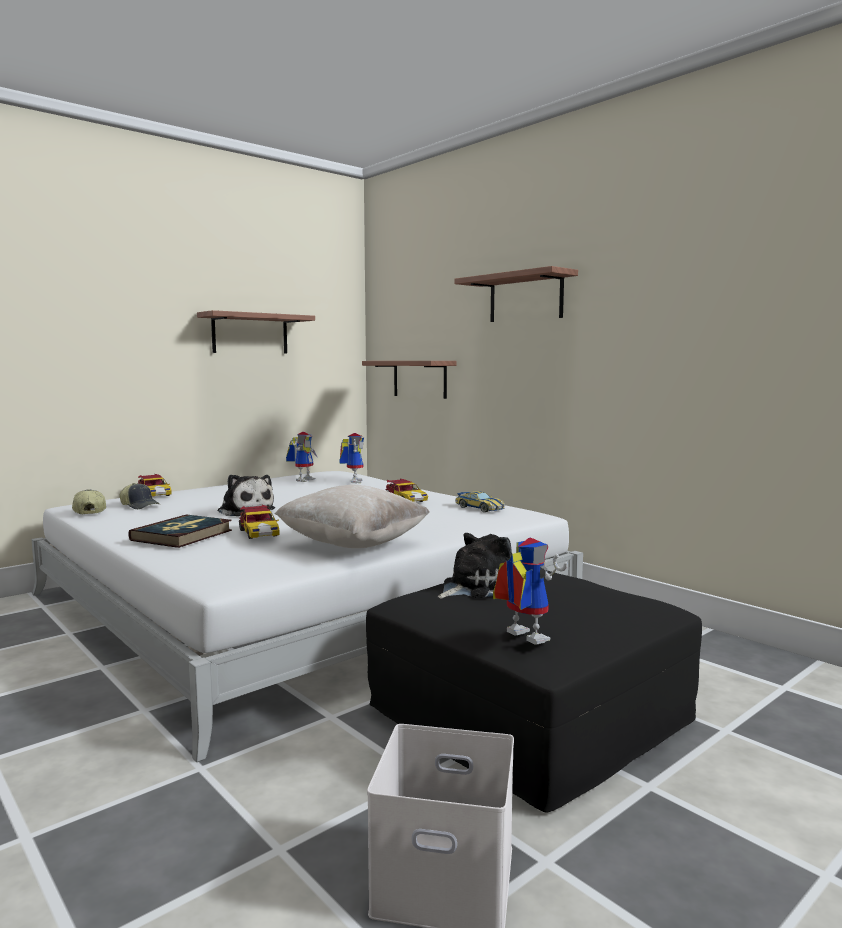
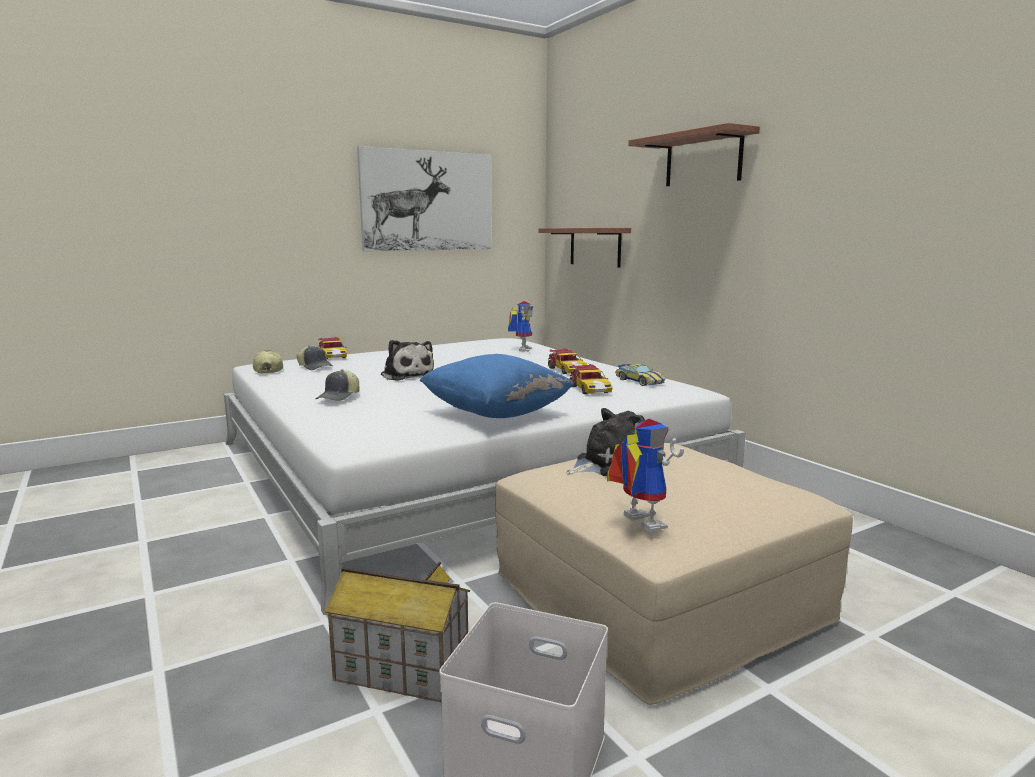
camera: 10 degrees right, 5 degrees up
(182, 535) = (339, 397): book -> cap
(250, 334) = (427, 201): shelf -> picture
(259, 533) = (410, 398): toy car -> toy car (589, 390)
(294, 807) = (401, 669): none -> toy house
(303, 479) = (474, 346): toy robot -> none
(353, 545) = (496, 415): beige pillow -> blue pillow
(527, 714) = (656, 597): black ottoman -> beige ottoman

